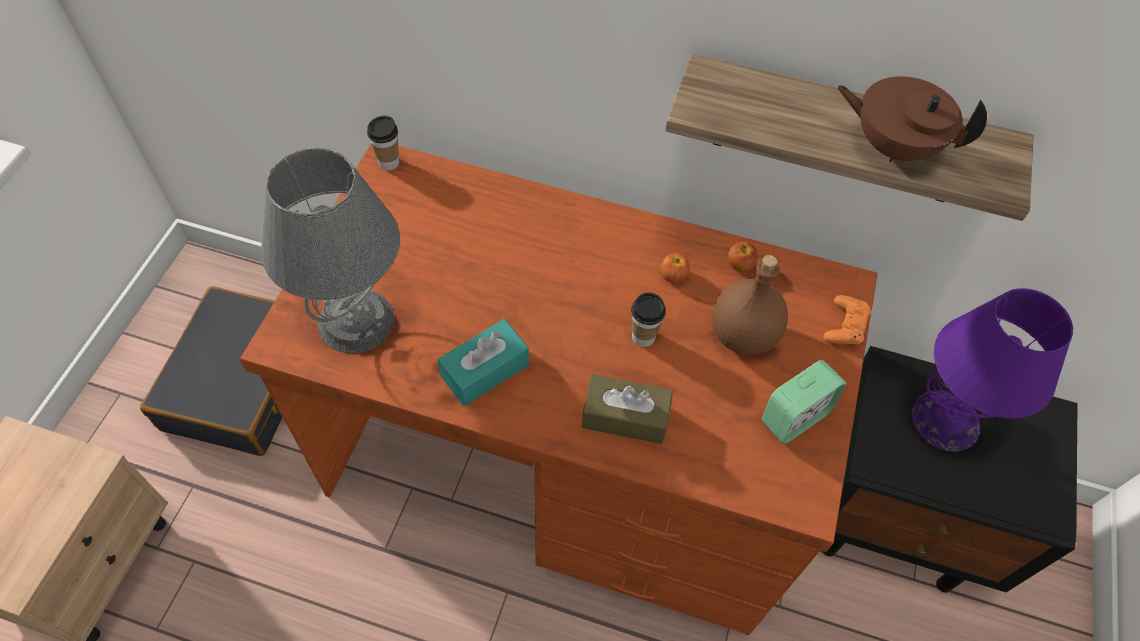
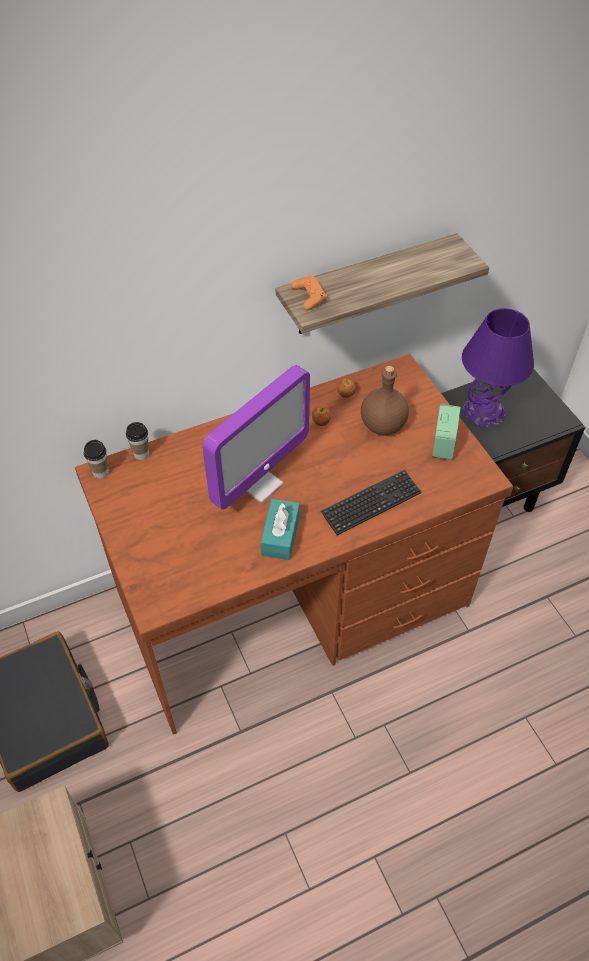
camera: 40 degrees left, 5 degrees down
(356, 319) = (182, 564): grey table lamp -> none
(527, 294) = (259, 484): none -> monitor
(625, 417) = (371, 503): brown tissue box -> keyboard
(643, 337) = (338, 461): cup -> cup (141, 454)
(845, 325) = (422, 388): orange game controller -> orange game controller (309, 296)
(893, 146) = (410, 274): brown teapot -> none

